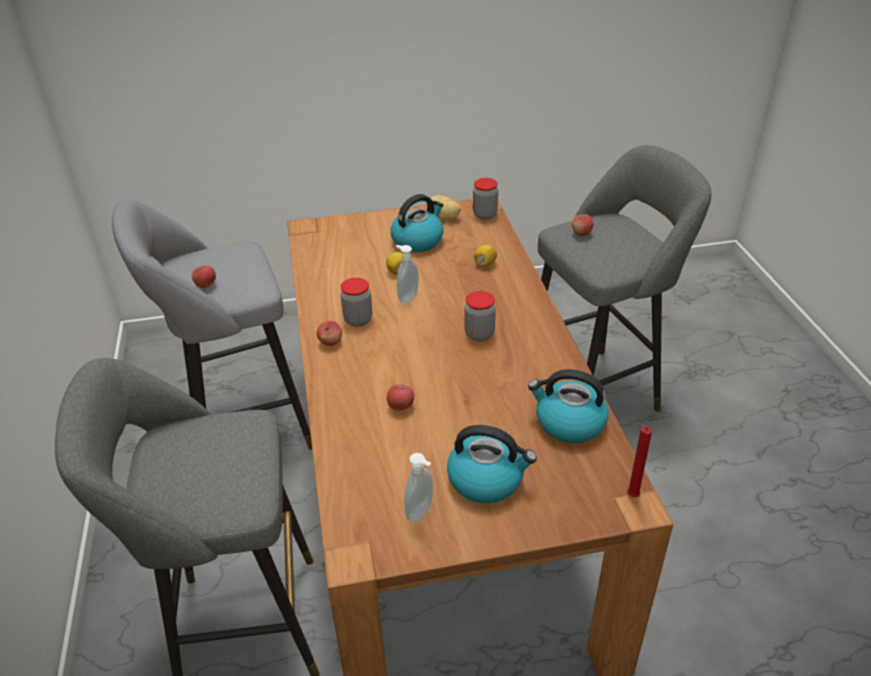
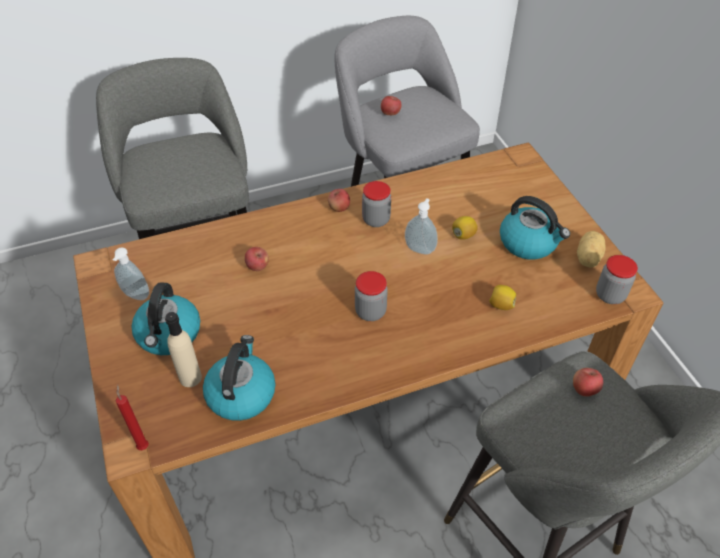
camera: 80 degrees right, 10 degrees up
(547, 461) = (190, 377): none -> beige bottle

